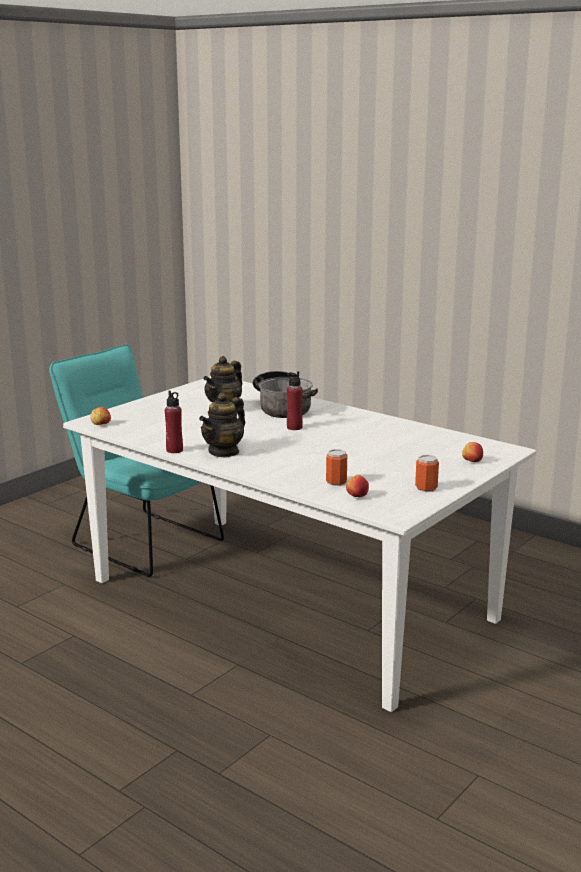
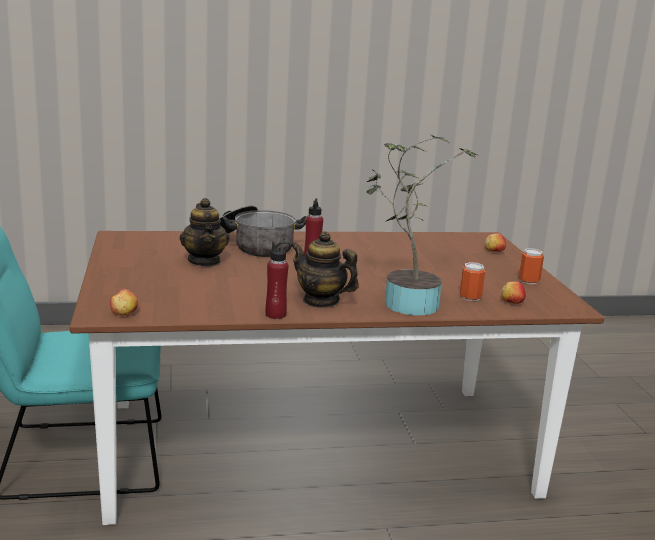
camera: 50 degrees left, 0 degrees up
(224, 452) = (321, 301): teapot -> teapot turned 135 degrees clockwise
(276, 470) = (405, 303): none -> potted plant
(291, 599) = (317, 447): white dining table -> brown dining table

